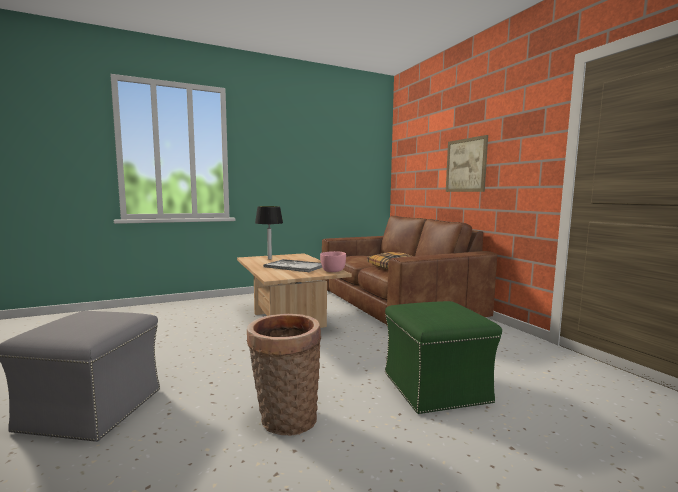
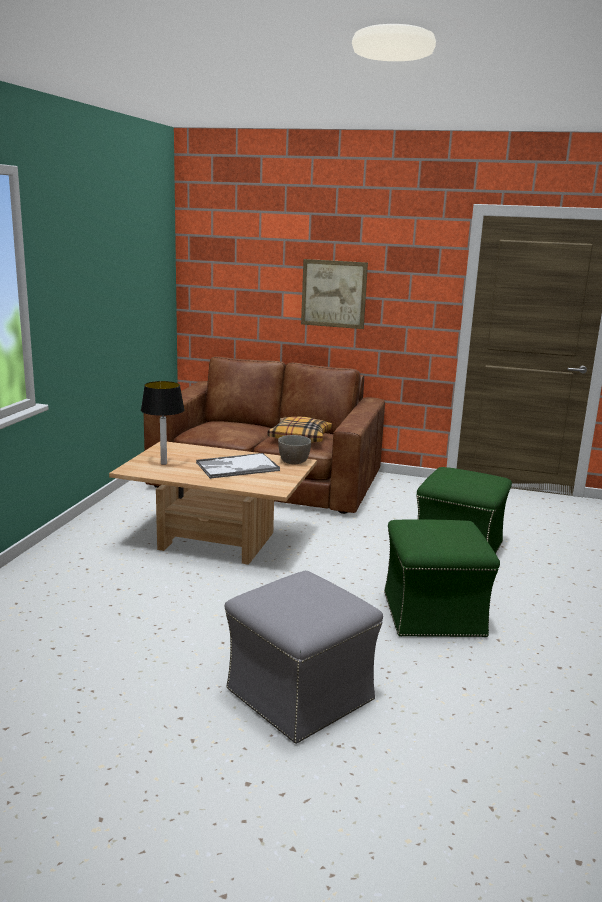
camera: 50 degrees left, 10 degrees up
(285, 419) = (433, 614): basket -> green ottoman
(332, 271) = (293, 462): pink bowl -> grey bowl

